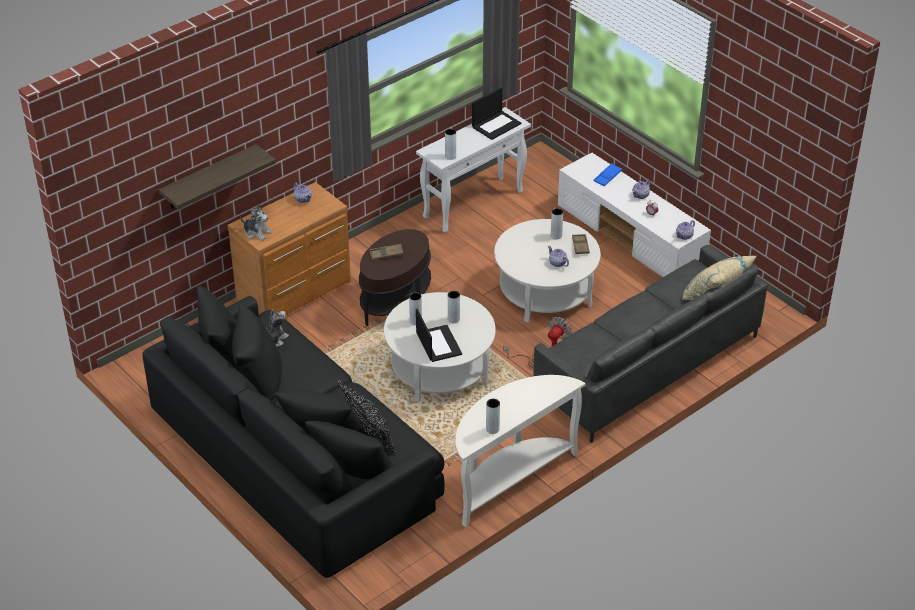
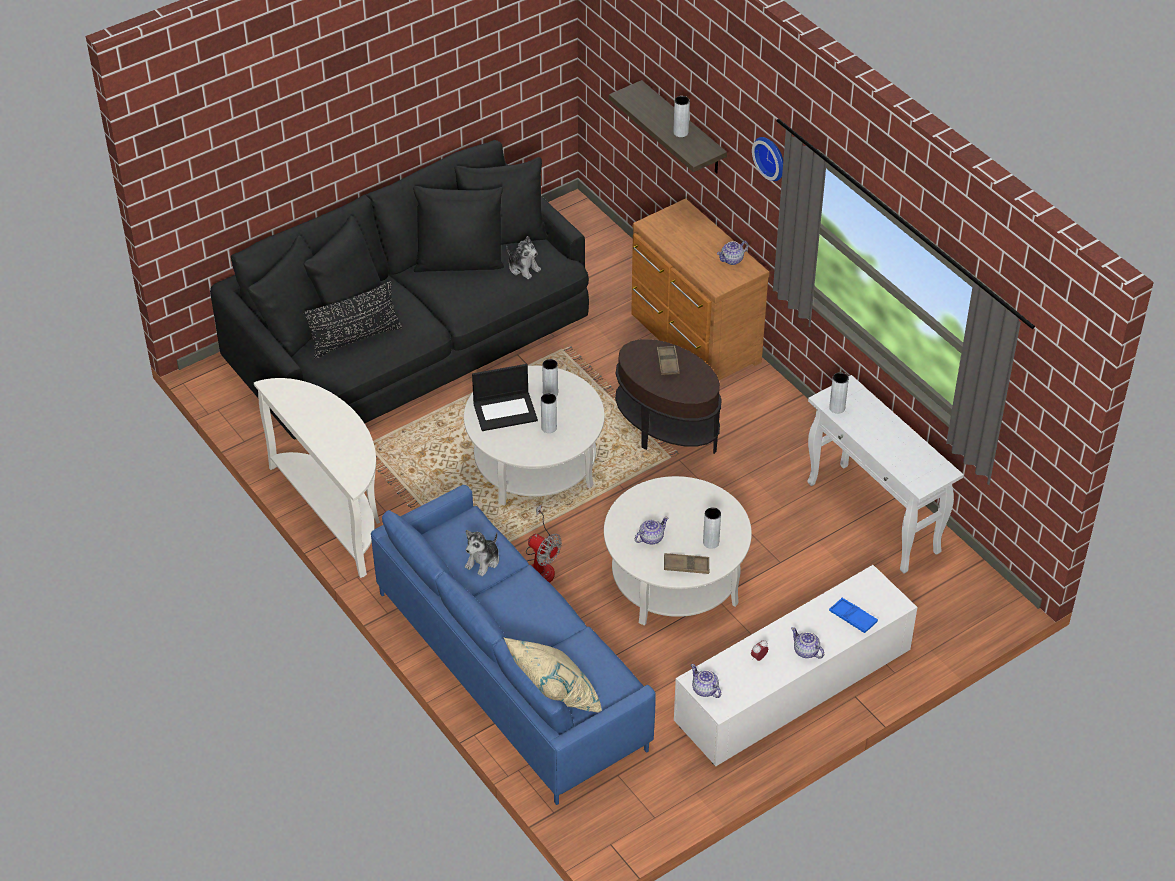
camera: 95 degrees right, 5 degrees up
(257, 232) = (667, 221): plush toy -> plush toy (483, 561)
(297, 99) = (771, 157): none -> wall clock
(492, 429) = (293, 409): grey vase -> grey vase (680, 132)
(496, 125) = (915, 461): laptop -> none
(646, 366) = (512, 669): grey sofa -> blue sofa

